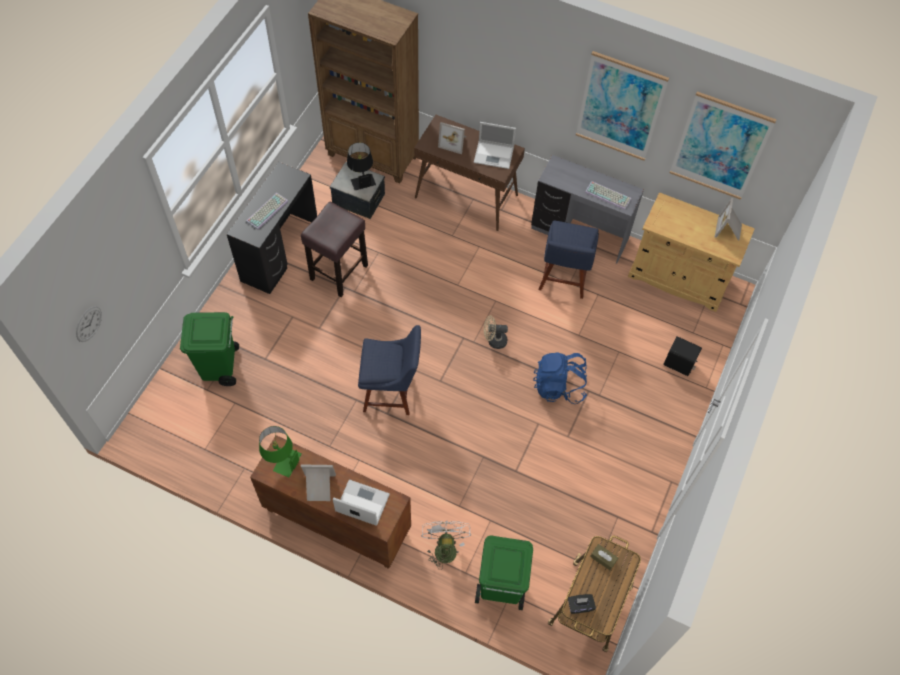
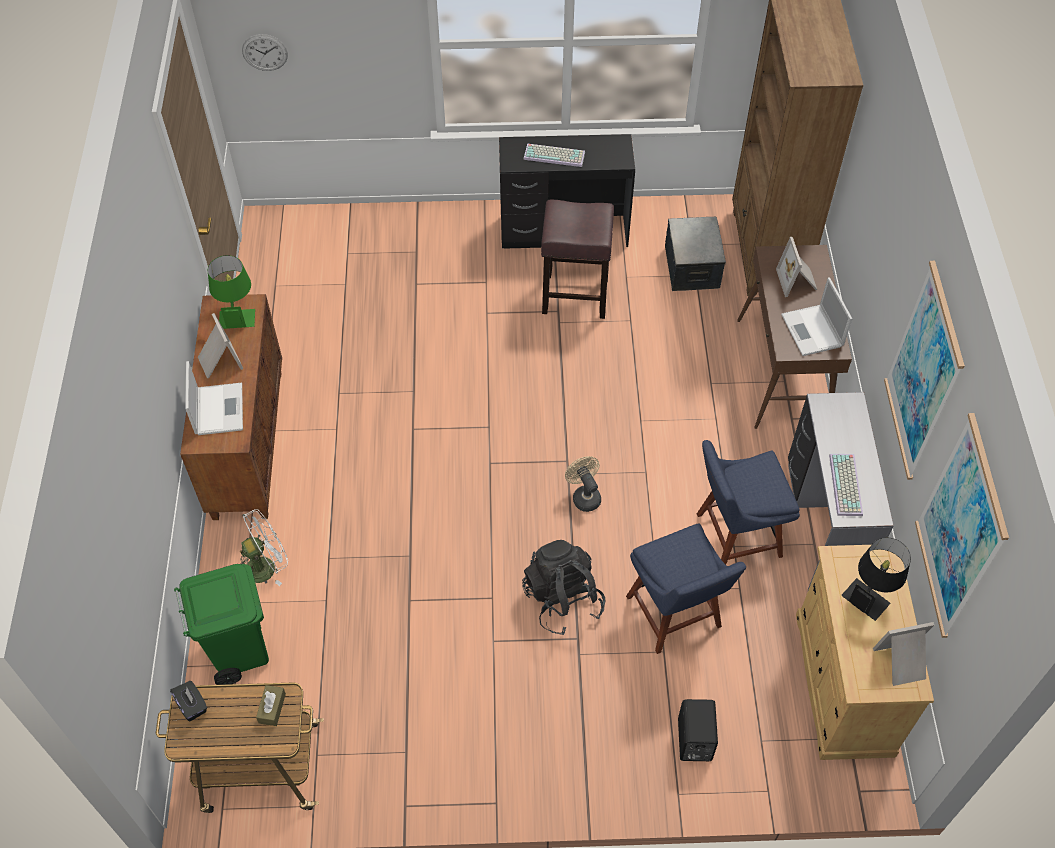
camera: 65 degrees right, 5 degrees down
(220, 367) = (381, 251): green trash can -> none
(361, 178) = (703, 242): black table lamp -> black table lamp (870, 593)
(391, 392) = (444, 420): blue chair -> blue chair (675, 616)
(559, 386) = (562, 599): blue backpack -> black backpack

